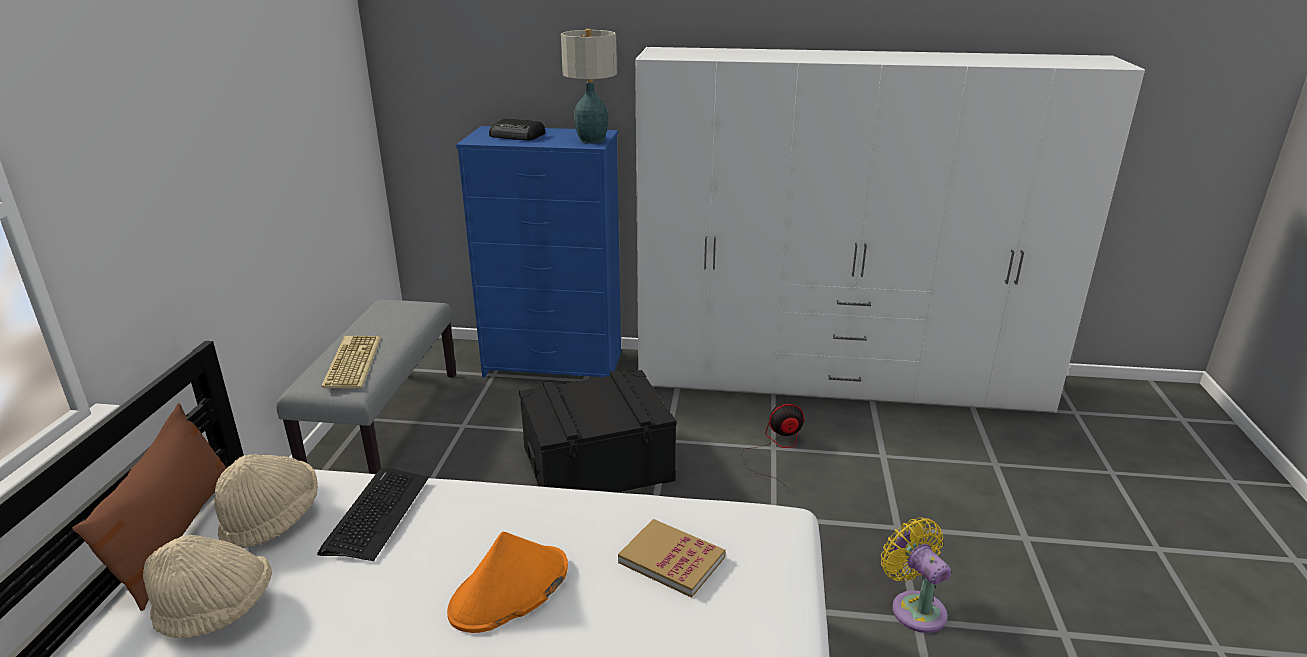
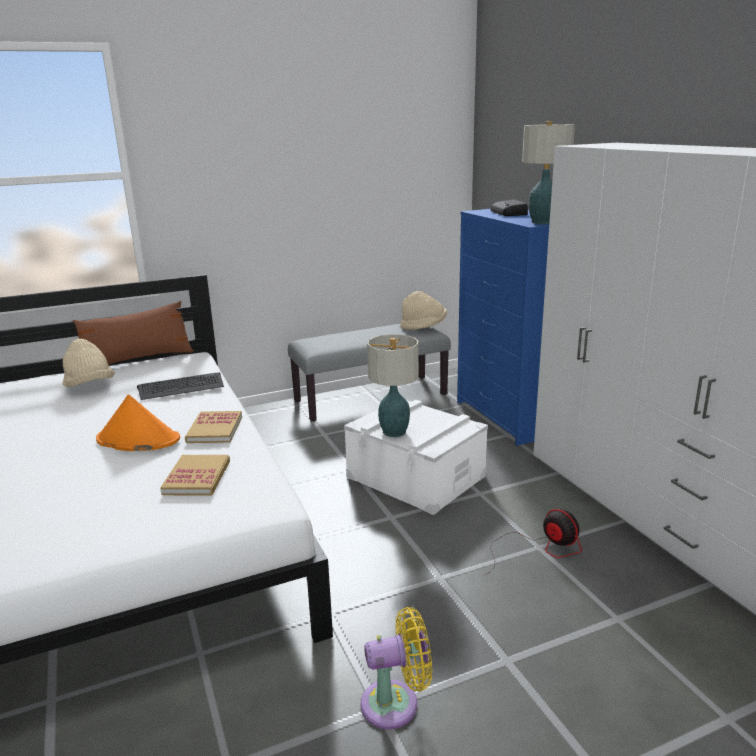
camera: 60 degrees right, 5 degrees down
(272, 519) = (161, 370): beige hat -> beige hat (423, 327)
(351, 362) = (338, 339): keyboard -> none
(551, 517) = (215, 429): none -> book
(597, 422) = (394, 432): none -> table lamp
(597, 463) = (416, 477): black storage box -> white storage box
(915, 607) = (396, 703): yellow fan -> yellow fan turned 45 degrees clockwise

